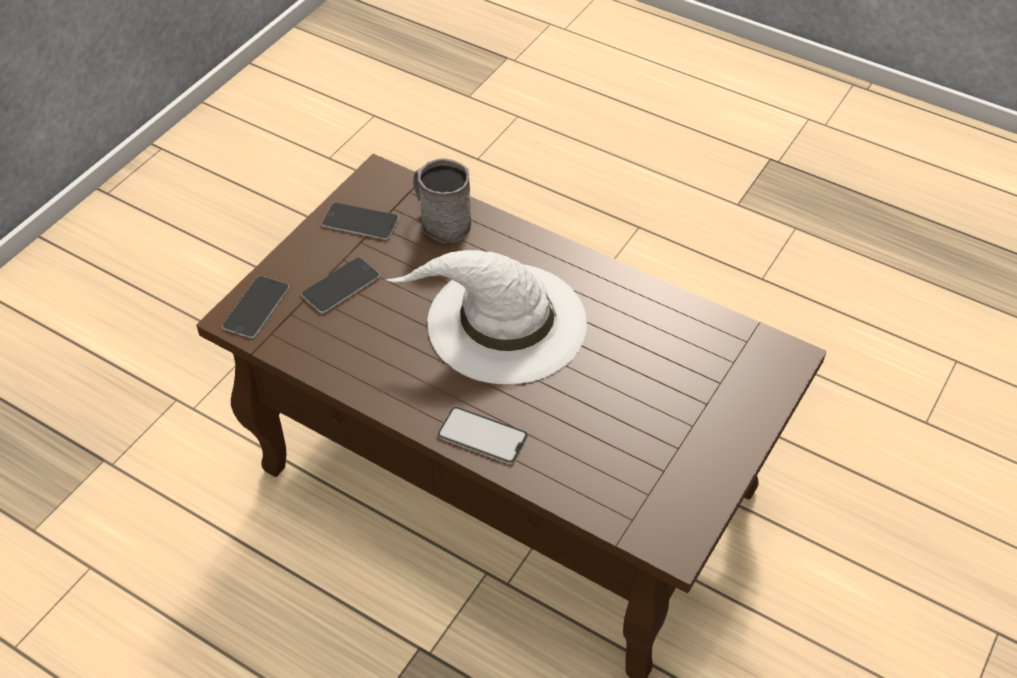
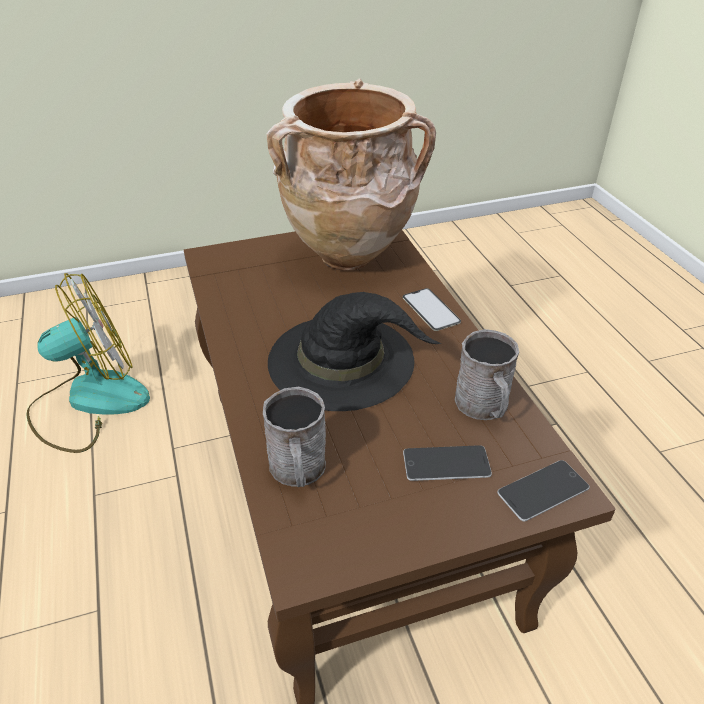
camera: 140 degrees left, 10 degrees down
(345, 351) = (484, 407): none -> grey mug
(360, 221) = (373, 520): phone -> none
(504, 323) = (343, 360): white hat -> black hat
(649, 461) = (349, 255): none -> beige vase
(861, 393) = (89, 402): none -> fan

